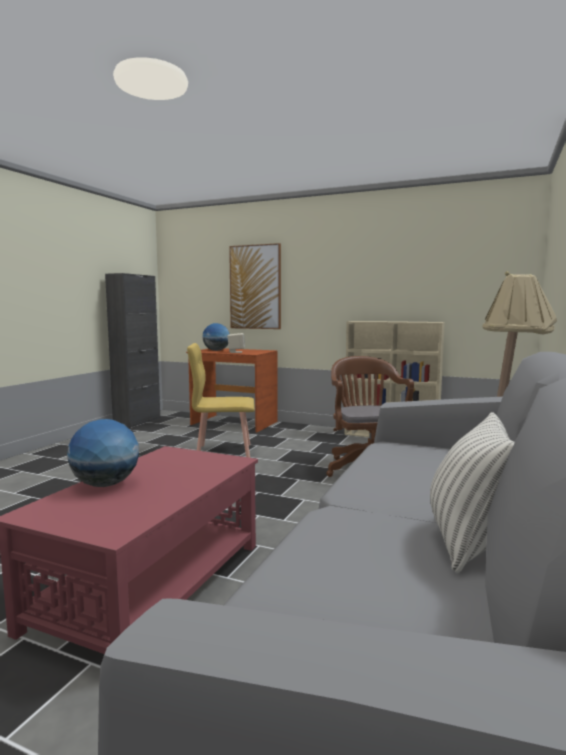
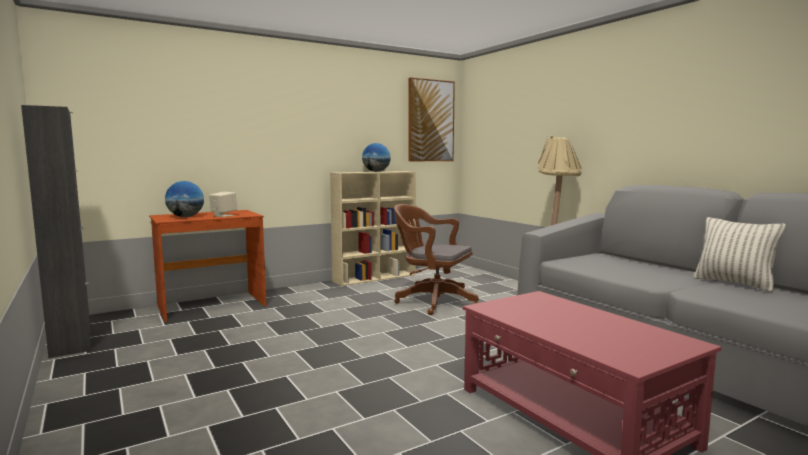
camera: 55 degrees left, 0 degrees up
(105, 485) = (569, 335): globe -> globe (376, 171)
(223, 452) = (297, 329): yellow chair -> none
(255, 287) = (212, 135): picture -> picture (430, 121)

